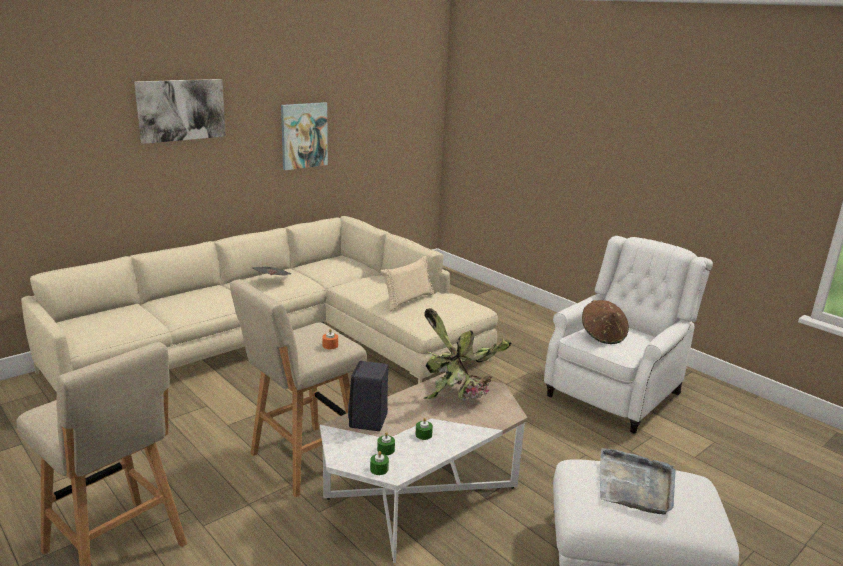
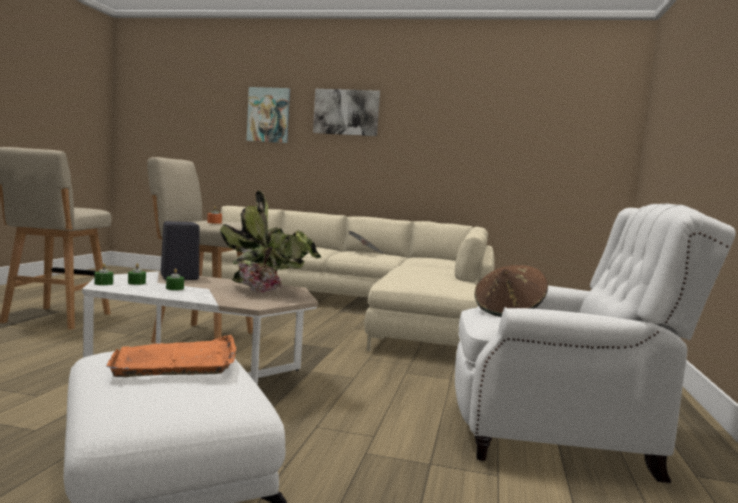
camera: 55 degrees right, 15 degrees down
(303, 135) = (452, 146): picture -> picture (268, 115)
(407, 301) = (422, 274): beige pillow -> none
(635, 484) = (176, 361): grey tray -> orange tray

